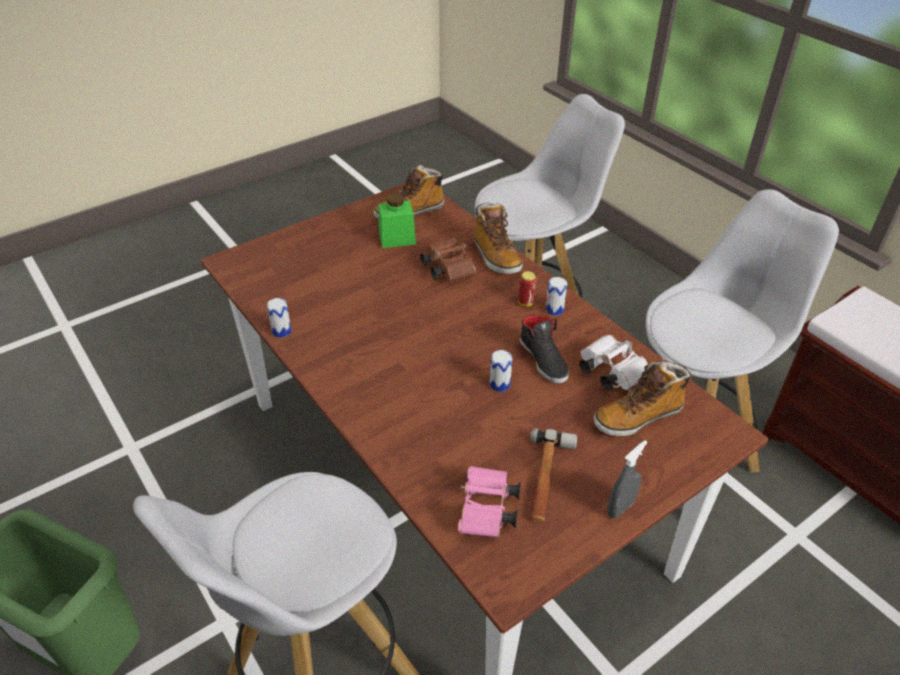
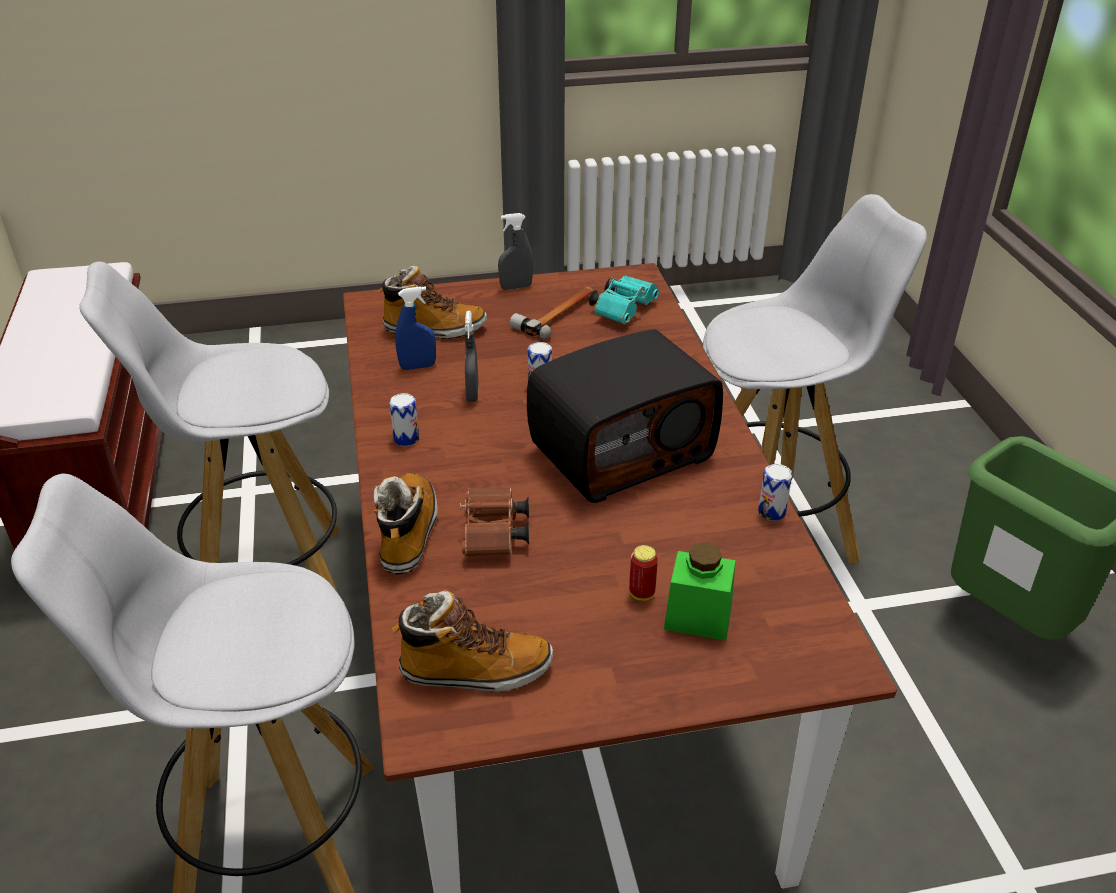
camera: 155 degrees left, 5 degrees down
(397, 238) = (534, 617): green jar -> green jar (698, 617)
(402, 345) = (621, 451): none -> radio
(487, 512) = (624, 310): pink binoculars -> turquoise binoculars
(526, 302) = (431, 457): can -> can (641, 593)
(544, 359) = (472, 394): black shoe -> grey spray bottle
(609, 371) = (418, 366): white binoculars -> blue spray bottle

